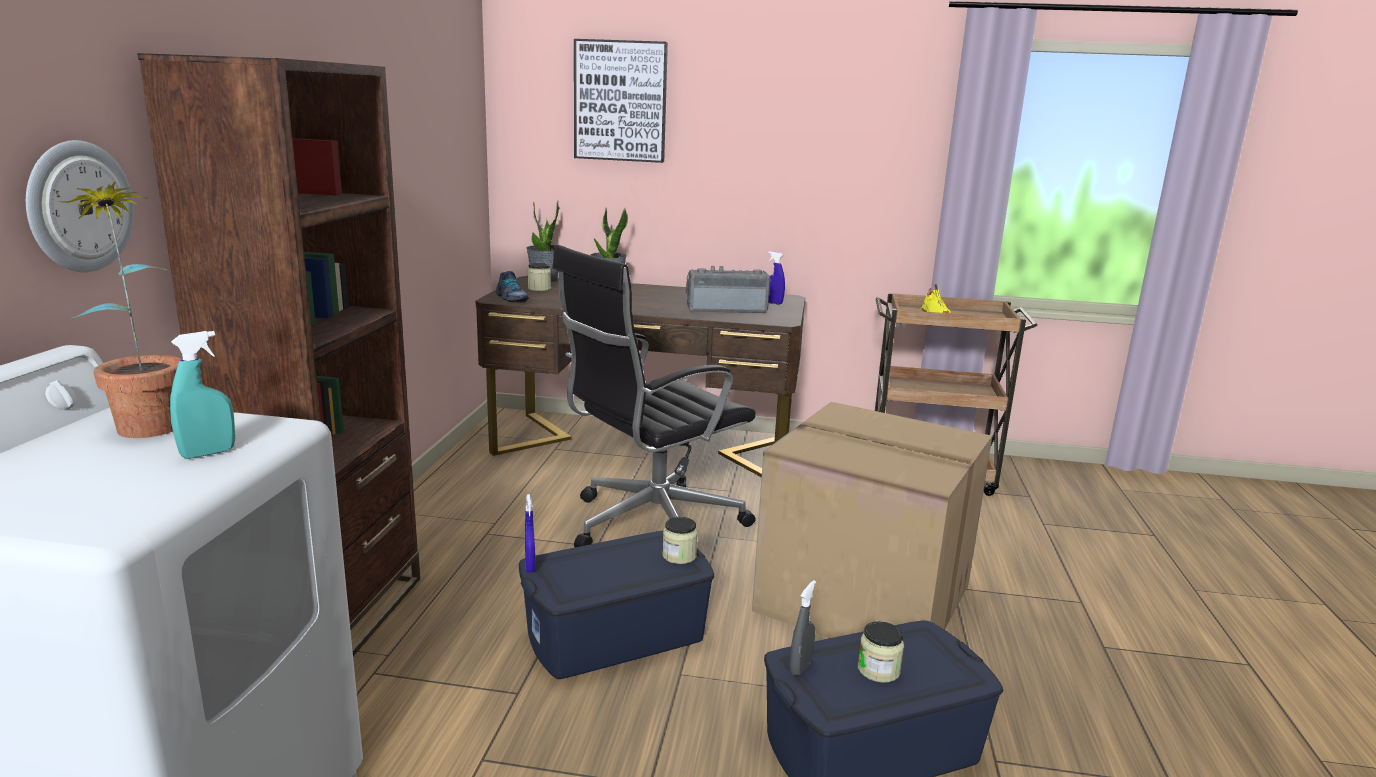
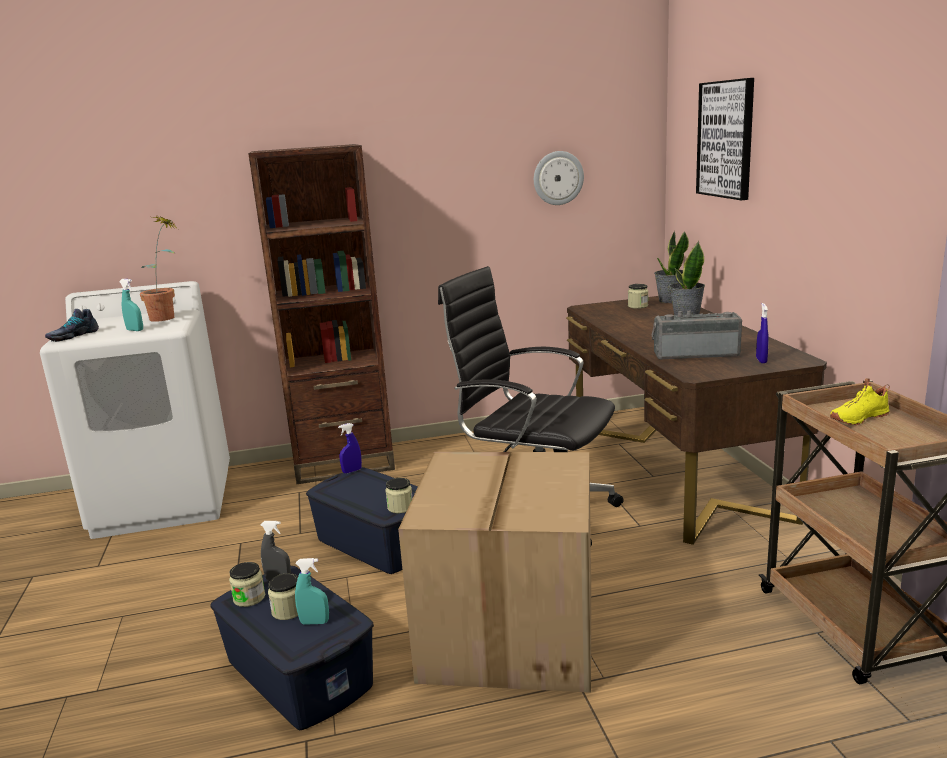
camera: 70 degrees right, 0 degrees up
(79, 207) = (215, 222): wall clock -> wall clock (558, 178)
(511, 298) = (593, 309): shoe -> shoe (72, 336)
(726, 309) = (695, 354): radio -> radio turned 60 degrees counterclockwise
(832, 696) = (249, 598): none -> jar
(912, 655) = (314, 622): none -> turquoise spray bottle

